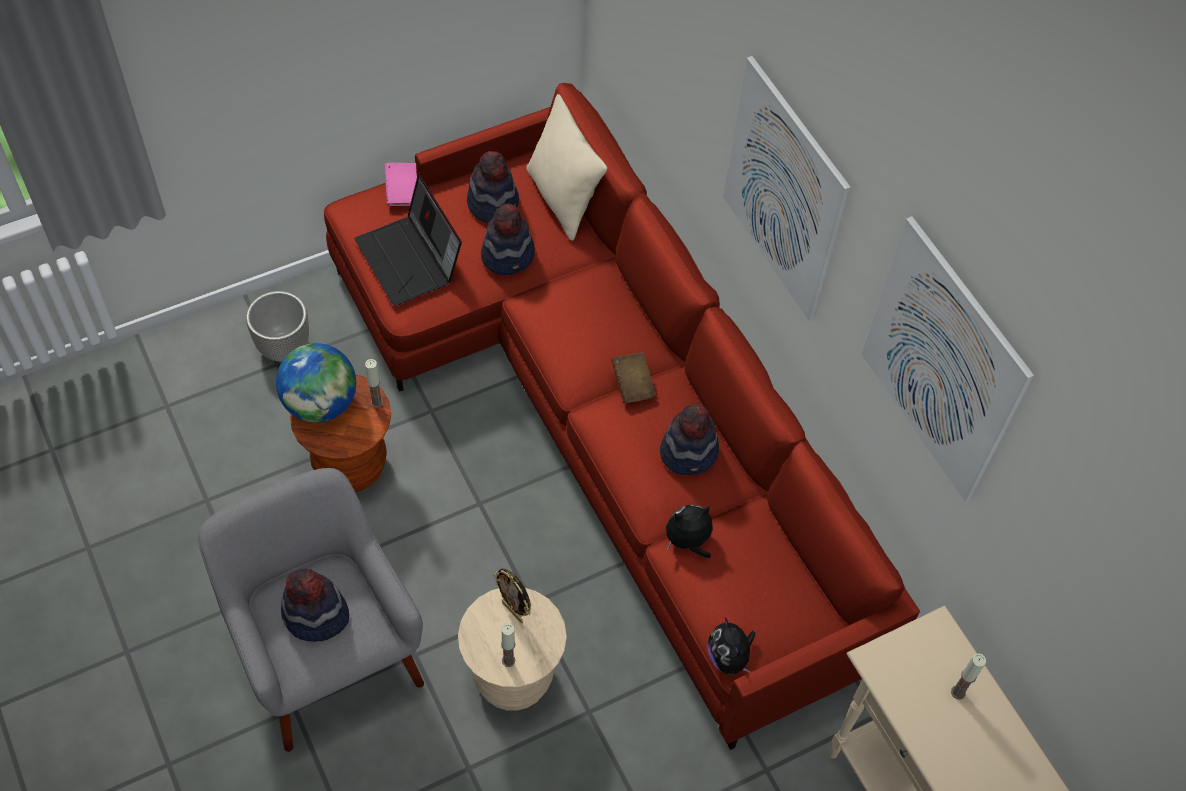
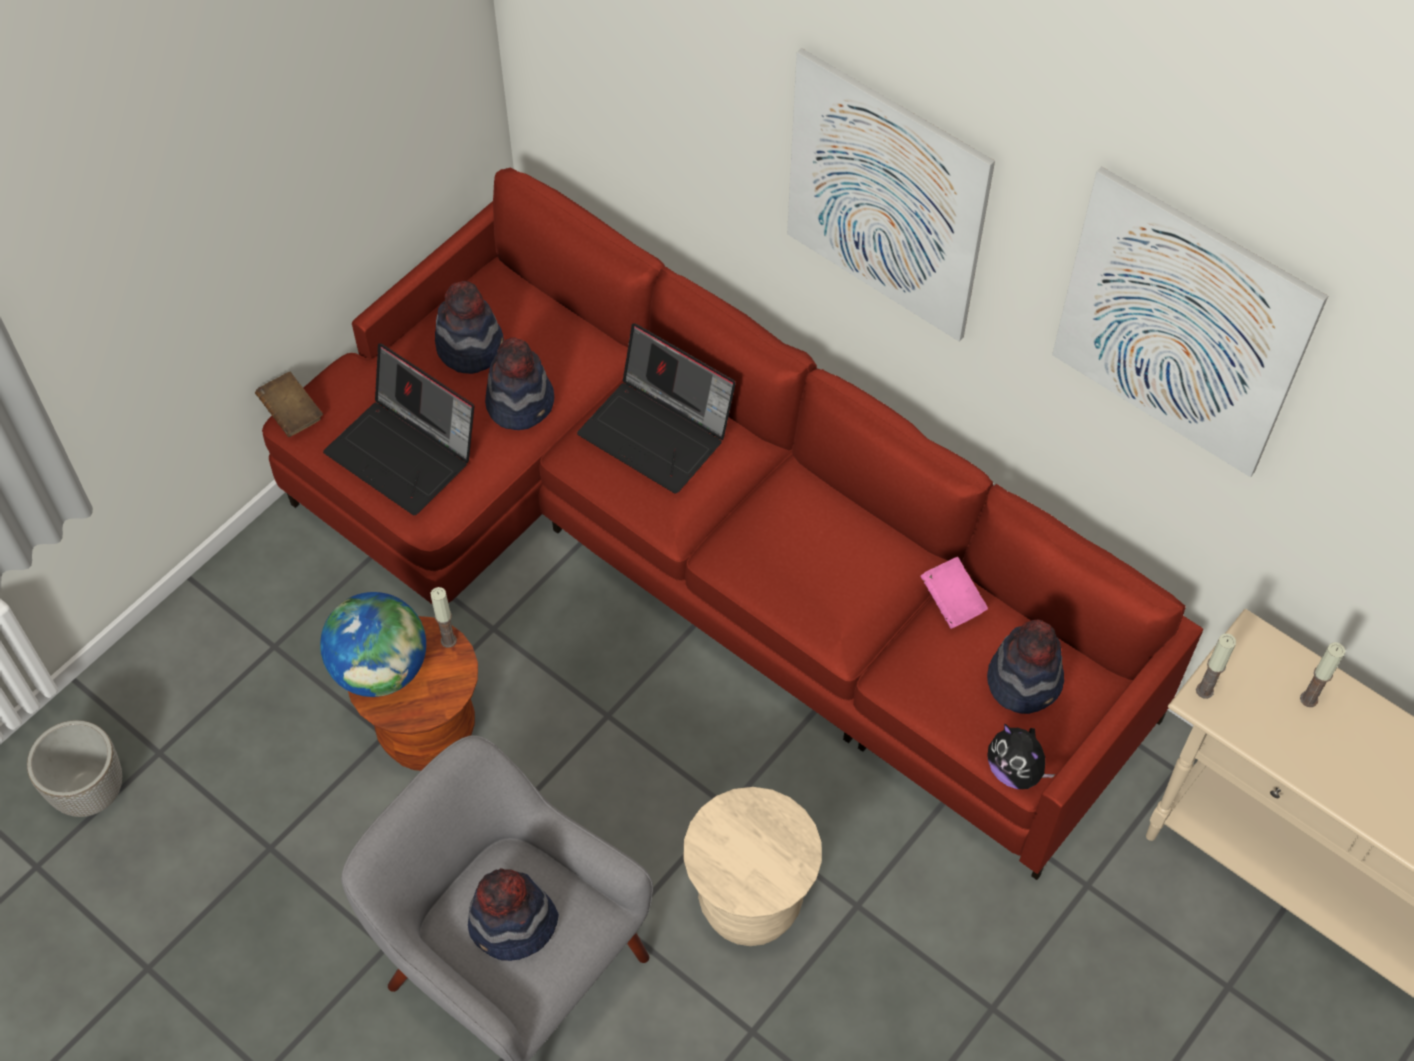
camera: 20 degrees left, 0 degrees up
(284, 347) = (272, 622): planter -> planter (91, 791)
(402, 192) = (352, 374): pink book -> pink book (952, 601)
(508, 660) = (763, 881): candle -> candle (1204, 690)
(513, 611) = (740, 822): picture frame -> none
(562, 200) = (551, 312): beige pillow -> none
(593, 312) = (658, 432): none -> laptop
(632, 384) = (748, 499): brown book -> brown book (292, 413)
(688, 542) = (902, 657): plush toy -> none
(689, 452) = (853, 552): hat -> hat (1025, 680)

